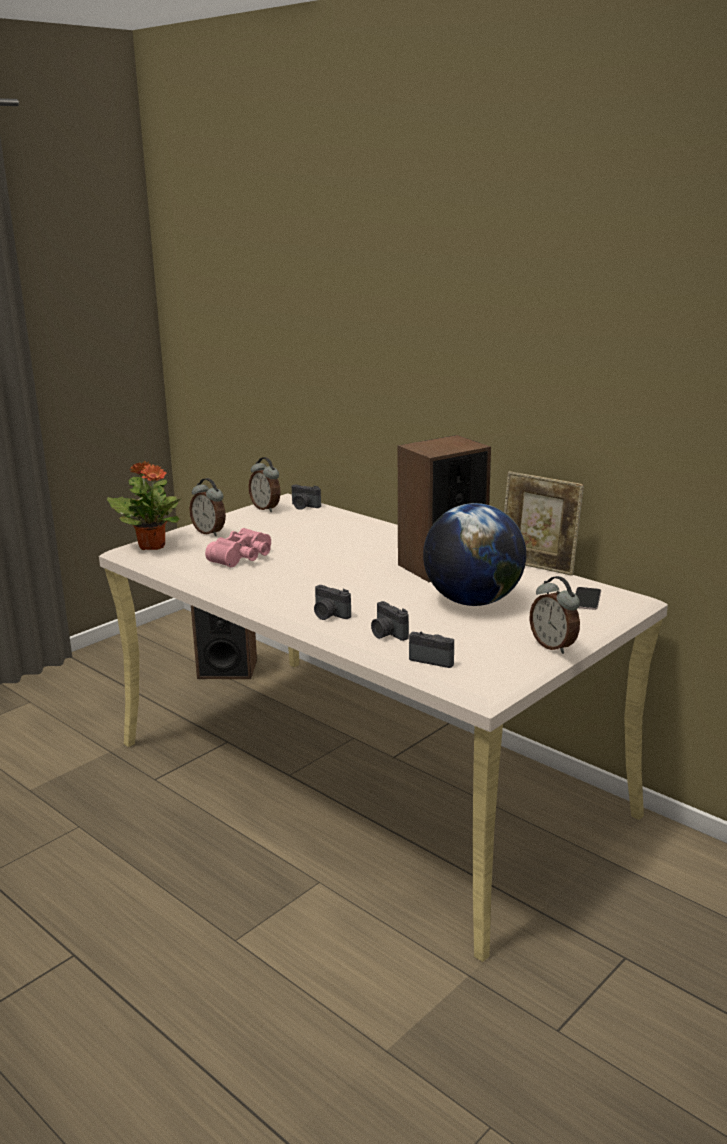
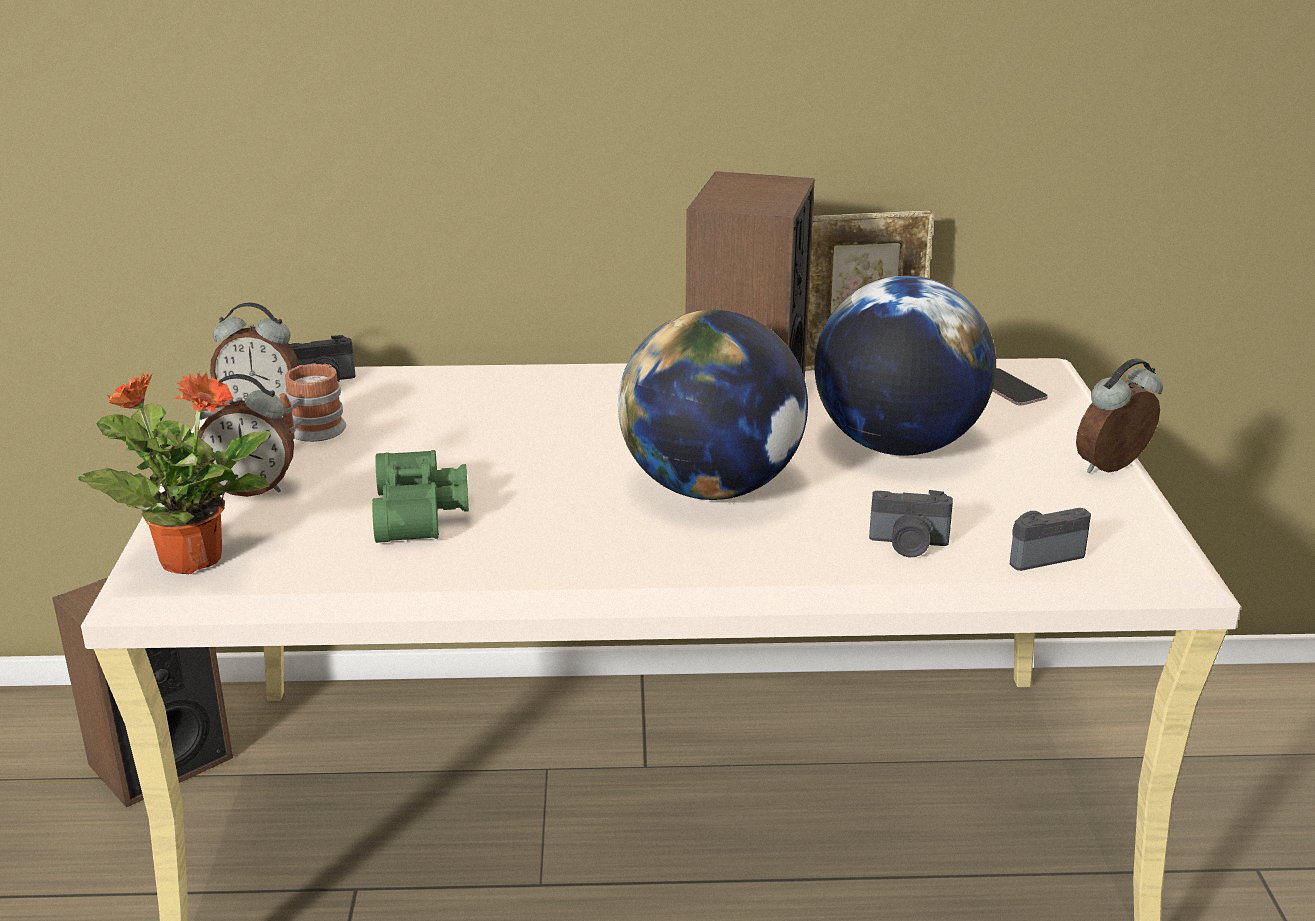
camera: 45 degrees left, 5 degrees up
(244, 558) = (423, 512): pink binoculars -> green binoculars
(263, 522) = (311, 434): none -> mug
(329, 615) = (770, 552): camera -> none
(359, 587) = (711, 488): none -> globe
(554, 646) = (1114, 469): alarm clock -> alarm clock turned 135 degrees clockwise

